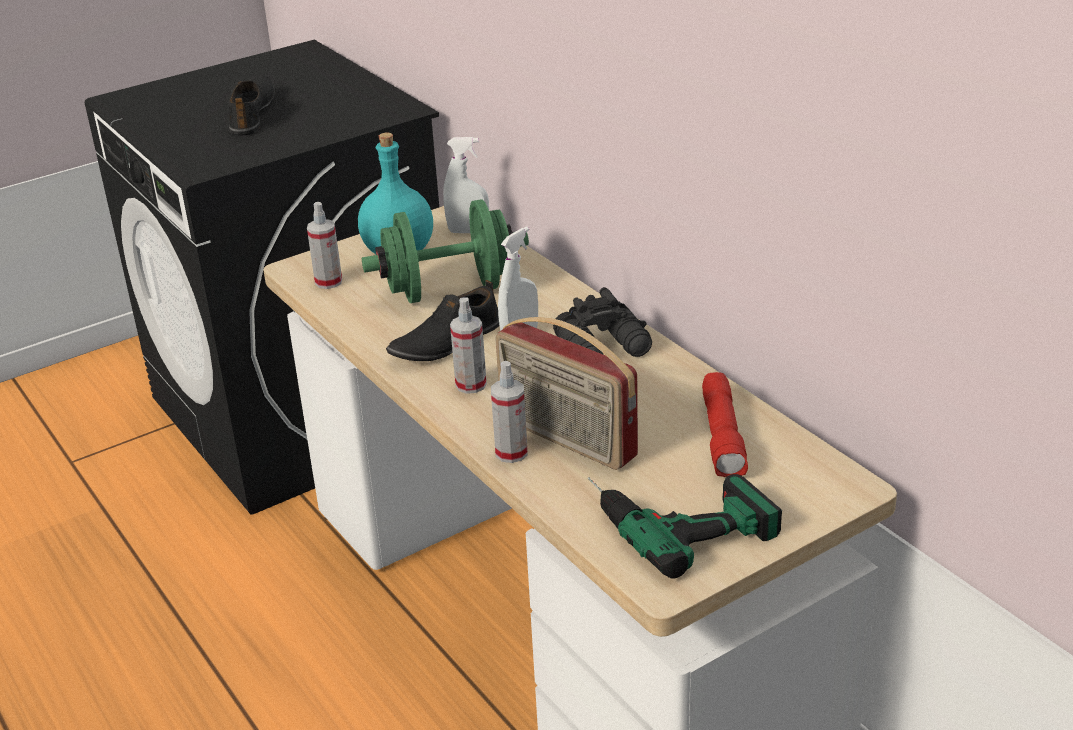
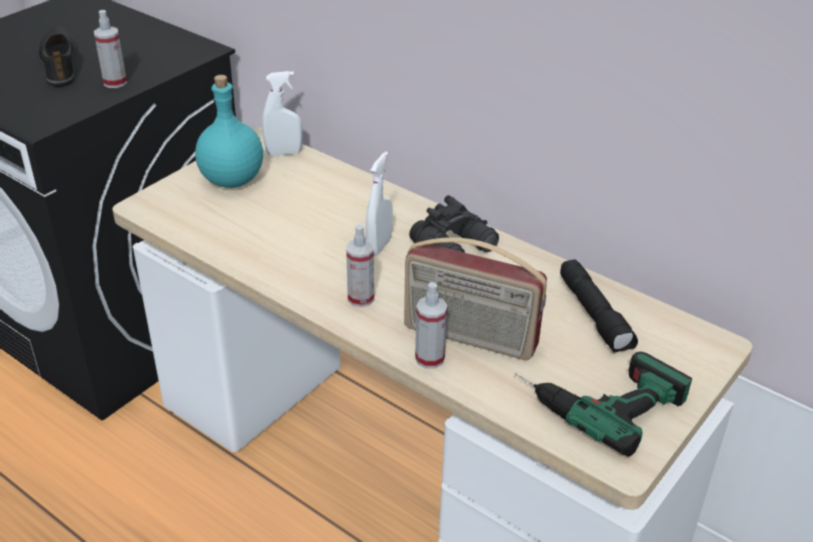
camera: 20 degrees left, 5 degrees up
(328, 282) = (181, 215): spray bottle -> spray bottle (115, 82)
(446, 342) = (317, 260): black shoe -> none
(449, 290) = (295, 210): green dumbbell -> none
(724, 437) = (595, 315): red flashlight -> black flashlight

